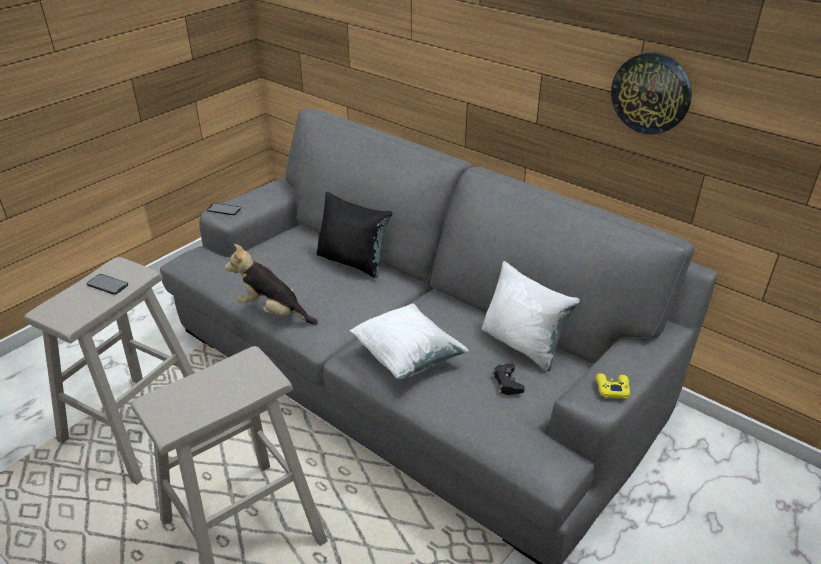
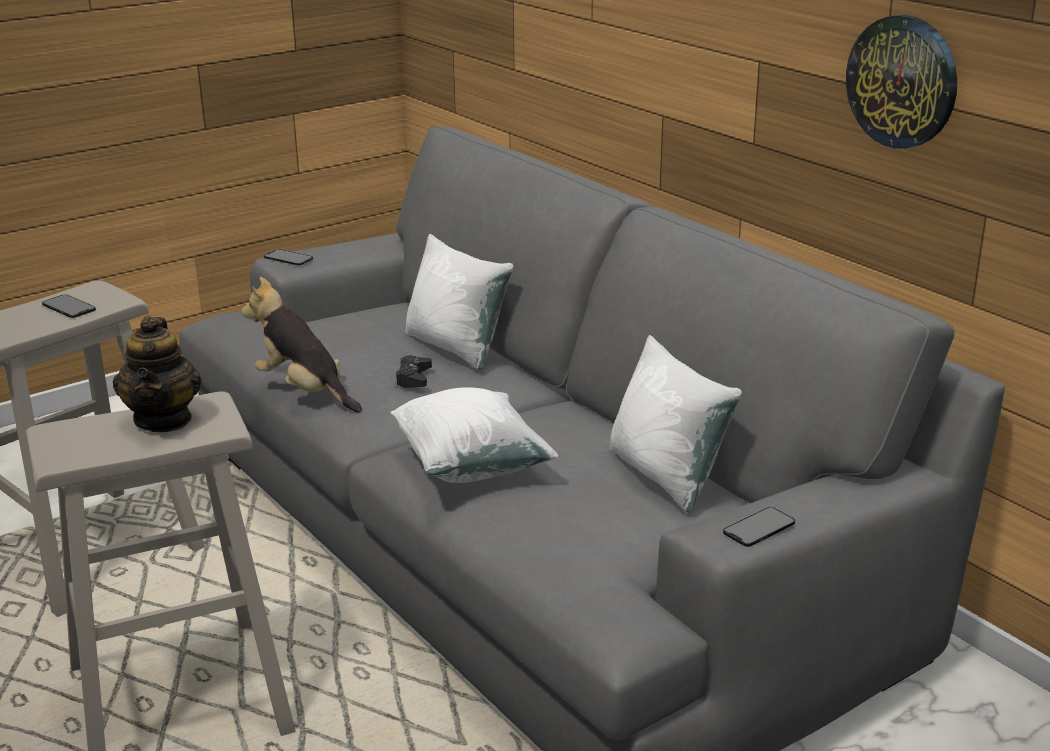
camera: 15 degrees right, 10 degrees down
(226, 379) = (164, 420): none -> teapot
(353, 261) = (456, 347): black pillow -> white pillow
(507, 383) = (610, 515): black game controller -> black game controller (413, 378)
(611, 388) = (759, 527): yellow game controller -> phone

